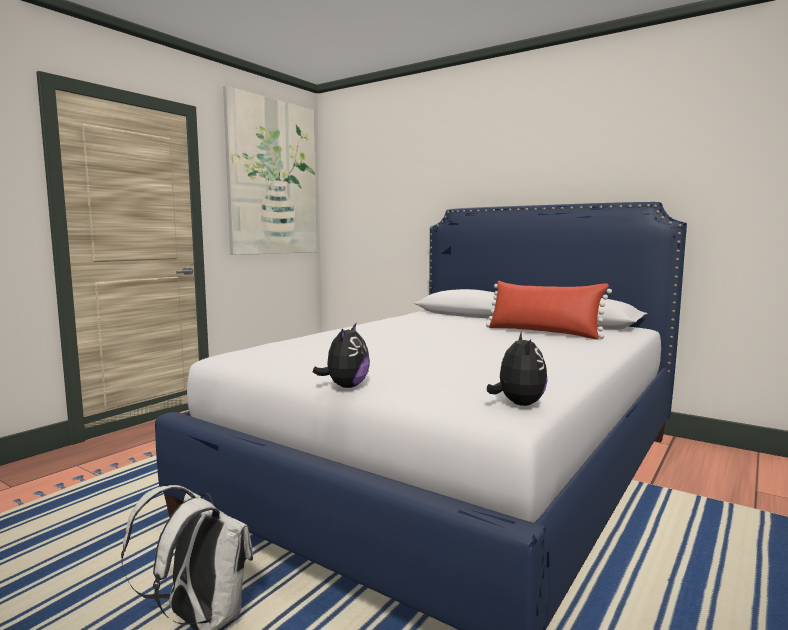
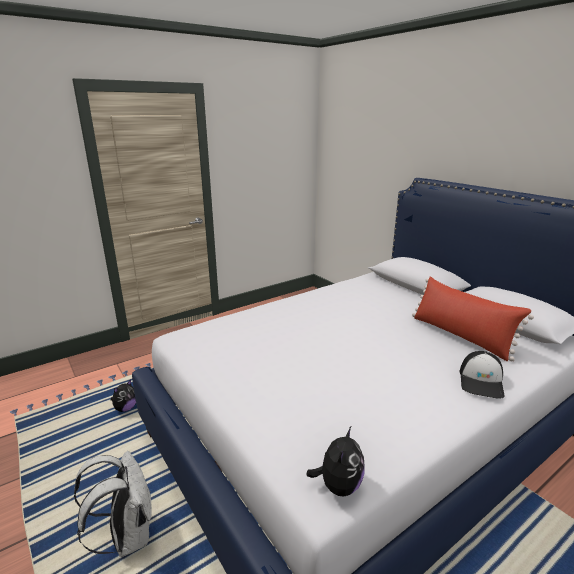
camera: 20 degrees right, 15 degrees up
(273, 178) = (273, 134): picture -> none
(345, 386) = (225, 411): plush toy -> plush toy (126, 408)
(588, 349) = (481, 381): none -> cap

